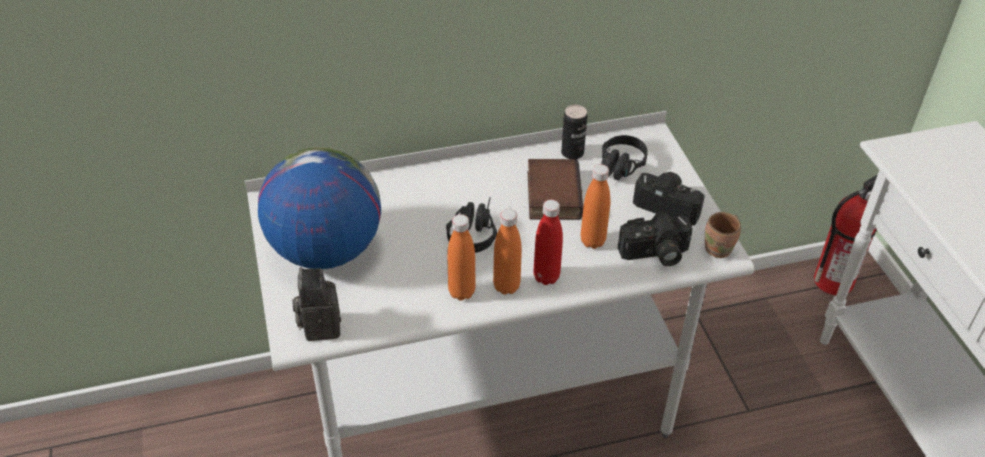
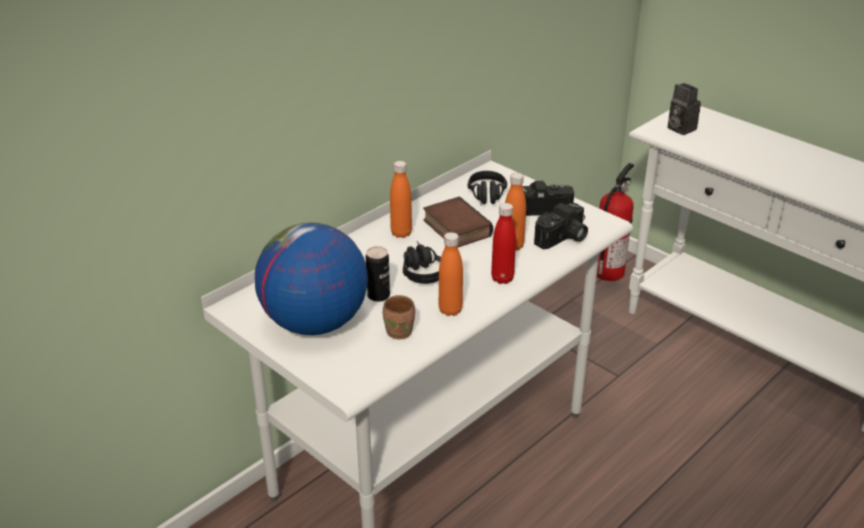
camera: 30 degrees left, 10 degrees down
(319, 325) = (361, 372): camera -> camera (679, 128)
(506, 286) = (479, 295): orange bottle -> orange bottle (401, 233)
(572, 153) = (444, 198): can -> can (378, 295)
(720, 249) = (602, 221): brown mug -> brown mug (401, 331)

